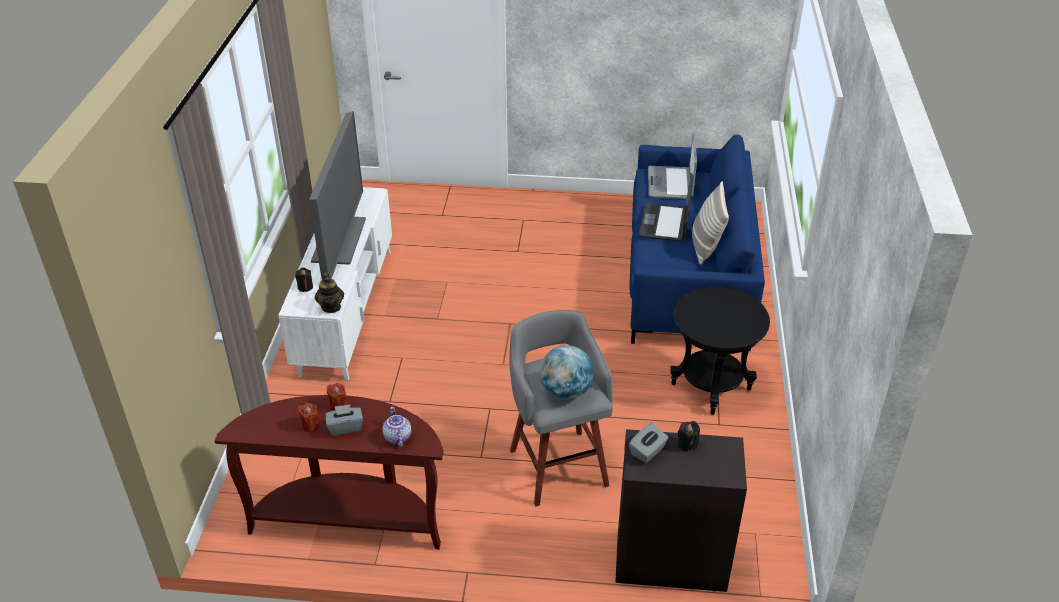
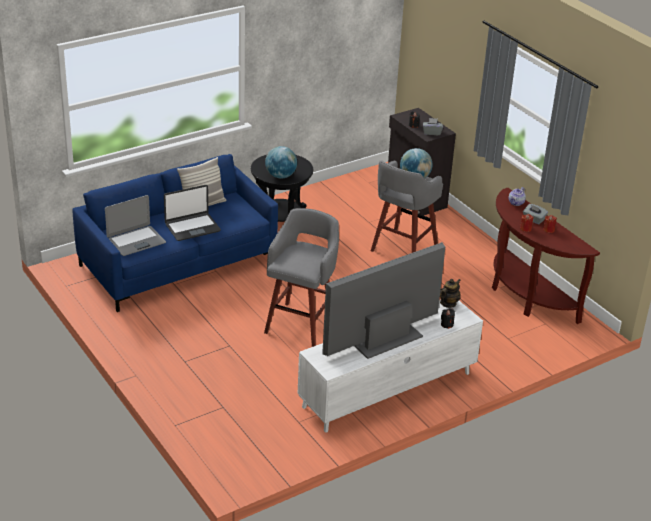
camera: 130 degrees left, 5 degrees down
(502, 308) = (301, 323): none -> grey stool
(701, 305) = (280, 176): none -> globe

